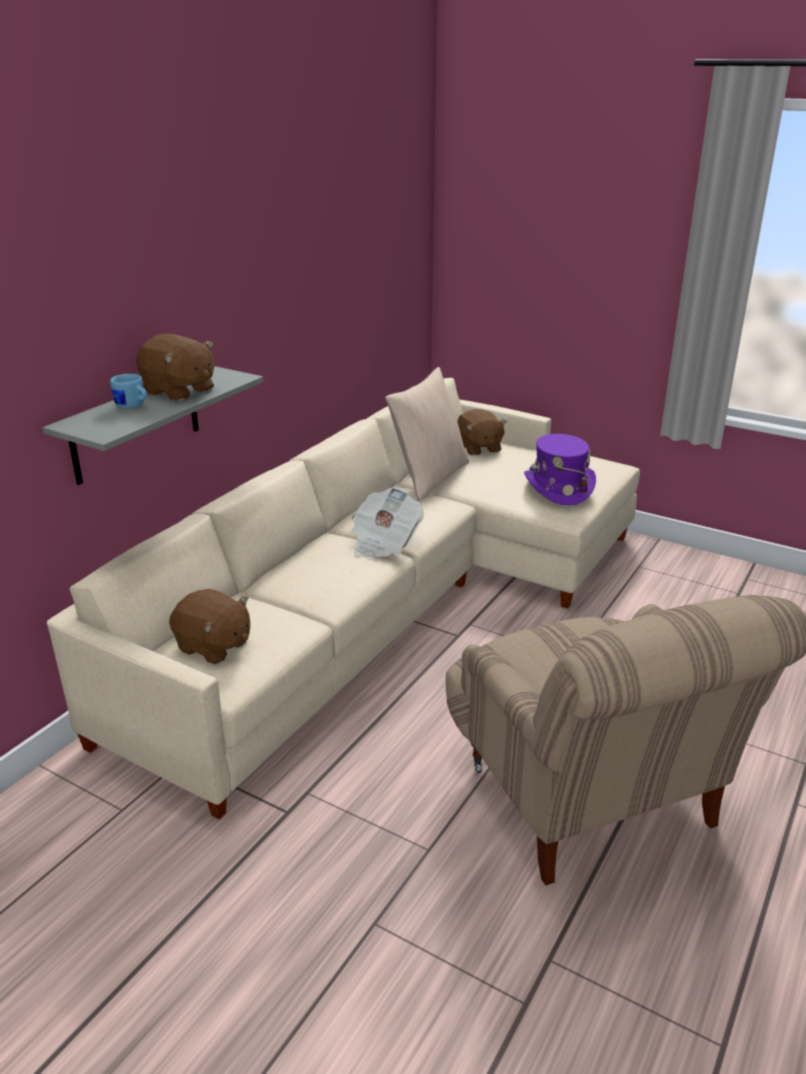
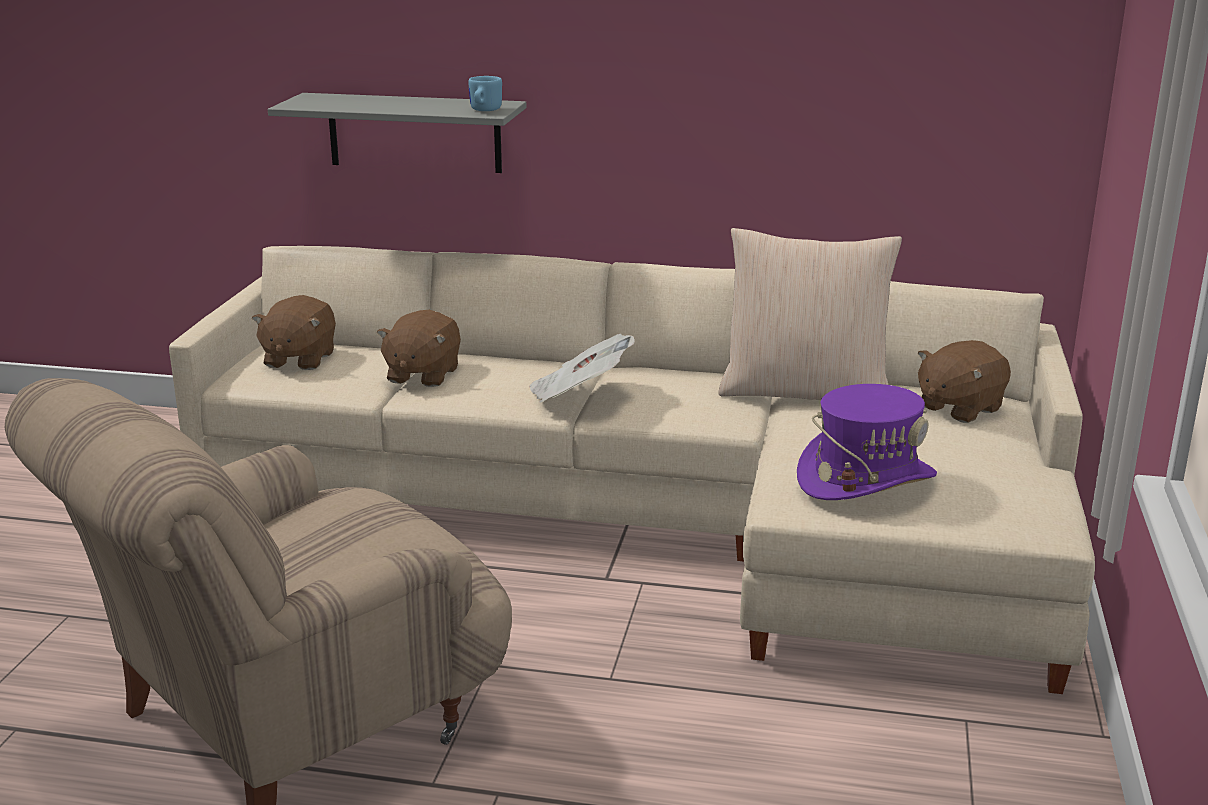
camera: 70 degrees right, 5 degrees down
(133, 406) = (370, 101): blue mug -> blue mug (483, 110)
(179, 391) = (425, 105): brown plush toy -> brown plush toy (422, 375)

